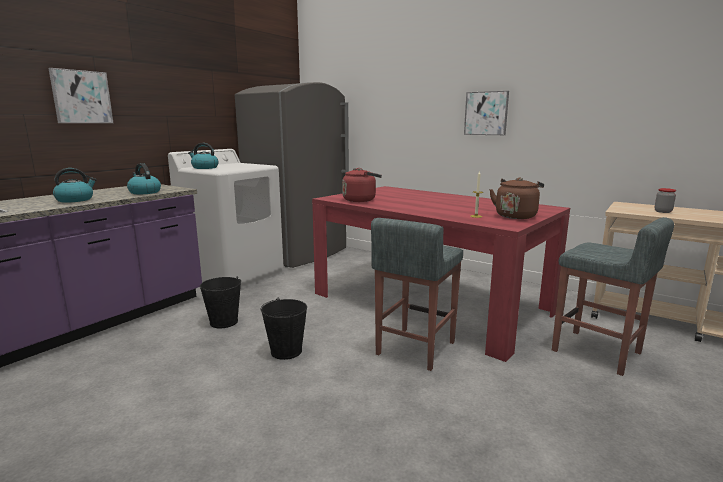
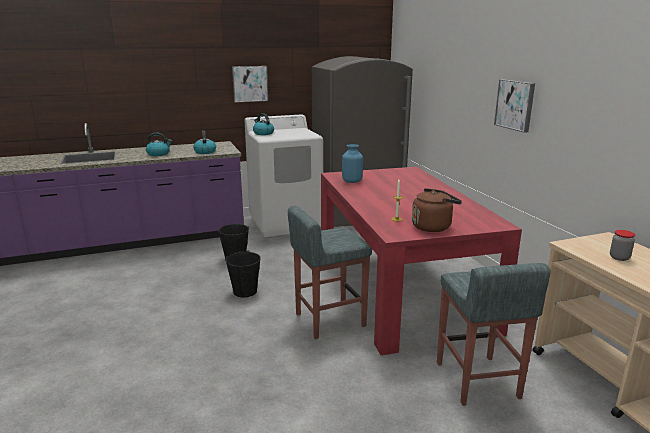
camera: 35 degrees right, 5 degrees up
(81, 97) = (183, 78): picture -> picture (250, 83)
(361, 200) = (352, 181): red kettle -> blue vase

